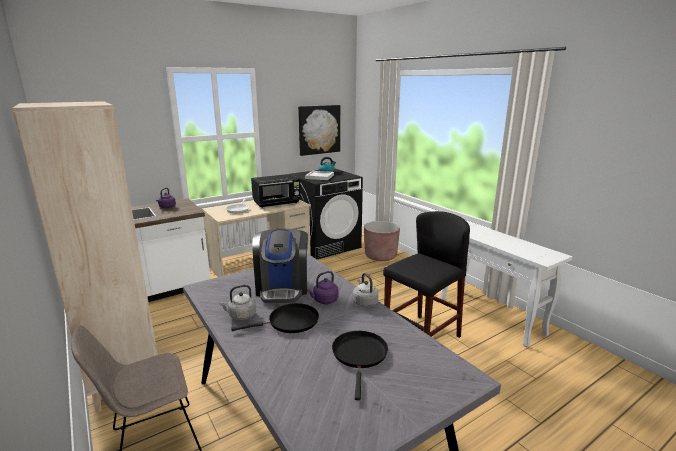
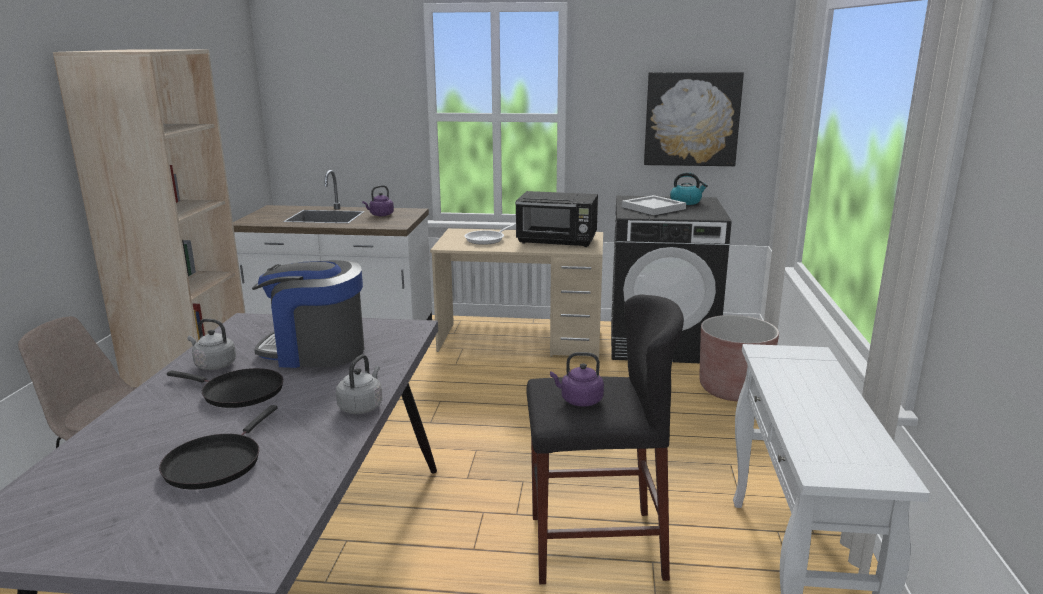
camera: 40 degrees right, 0 degrees up
(282, 288) = (315, 351): coffee machine -> coffee machine turned 60 degrees clockwise
(324, 300) = (323, 384): purple kettle -> purple kettle (579, 400)
(360, 355) = (216, 463): black frying pan -> black frying pan turned 150 degrees clockwise

